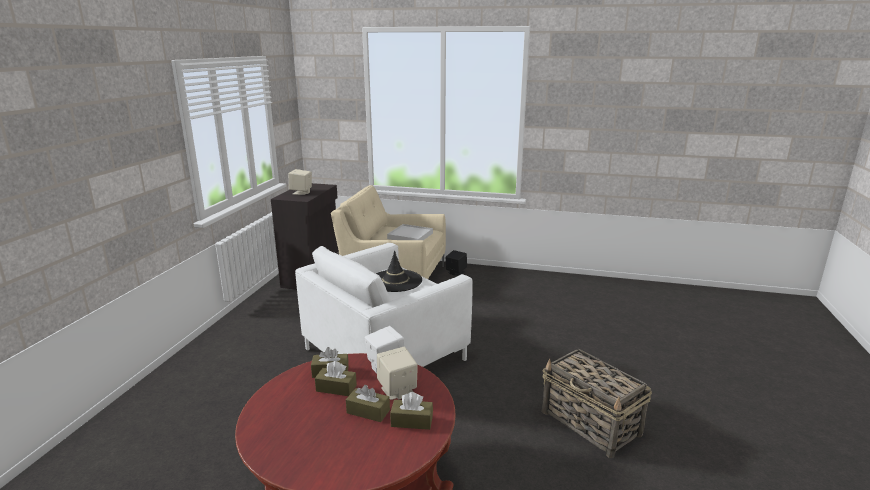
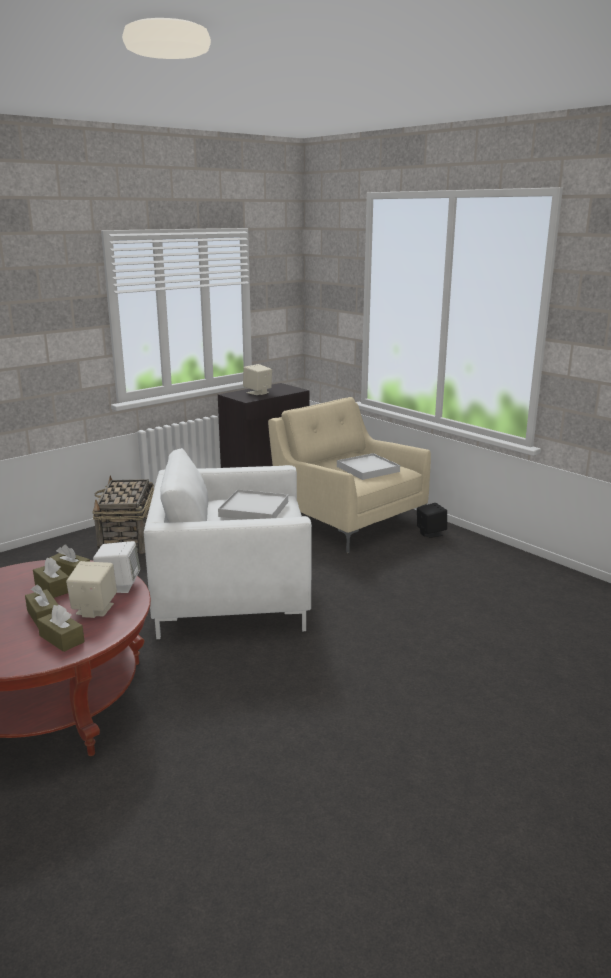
camera: 35 degrees right, 0 degrees up
(395, 281) = (254, 509): black hat -> white tray
(591, 424) = (350, 754): basket -> basket (127, 538)

